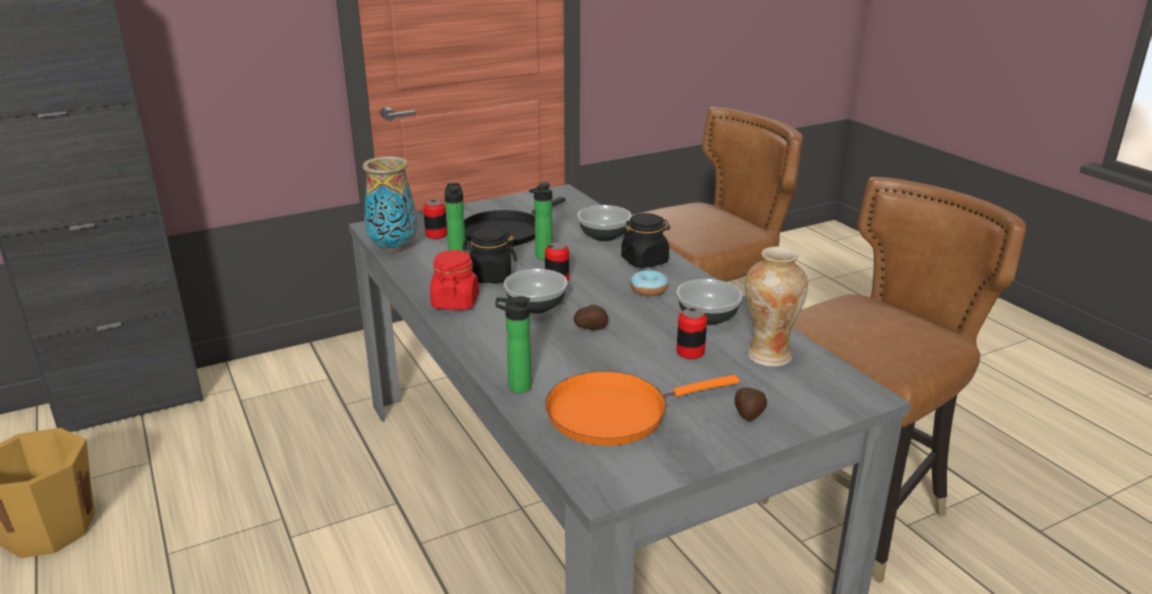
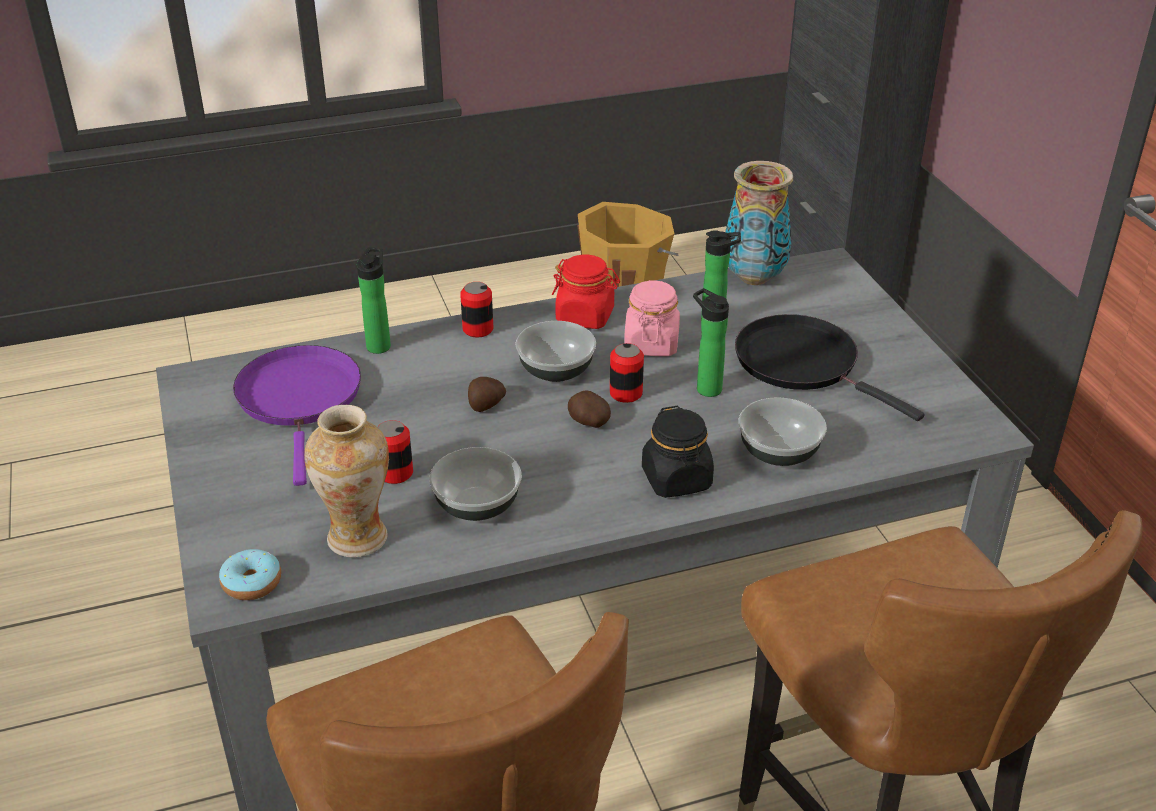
camera: 100 degrees right, 10 degrees up
(436, 235) = (796, 308): can -> can (478, 329)
(490, 276) = (651, 344): black jar -> pink jar
(614, 413) = (300, 399): orange frying pan -> purple frying pan
(649, 290) = (577, 468): donut -> donut (252, 583)
(748, 415) = (244, 489): potato -> potato (588, 422)

